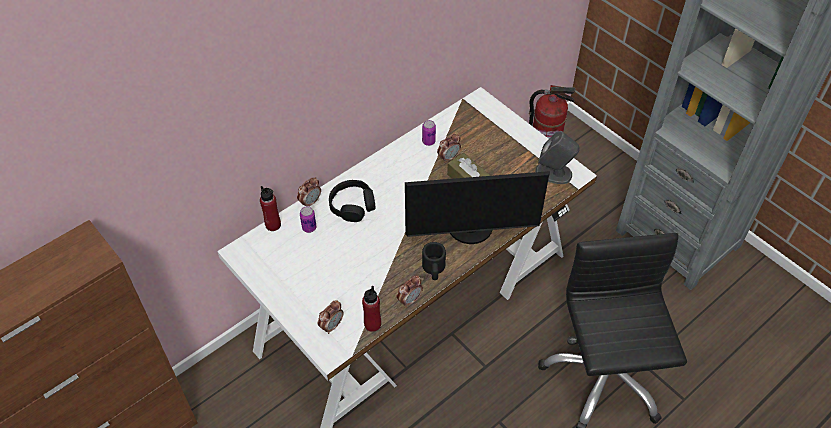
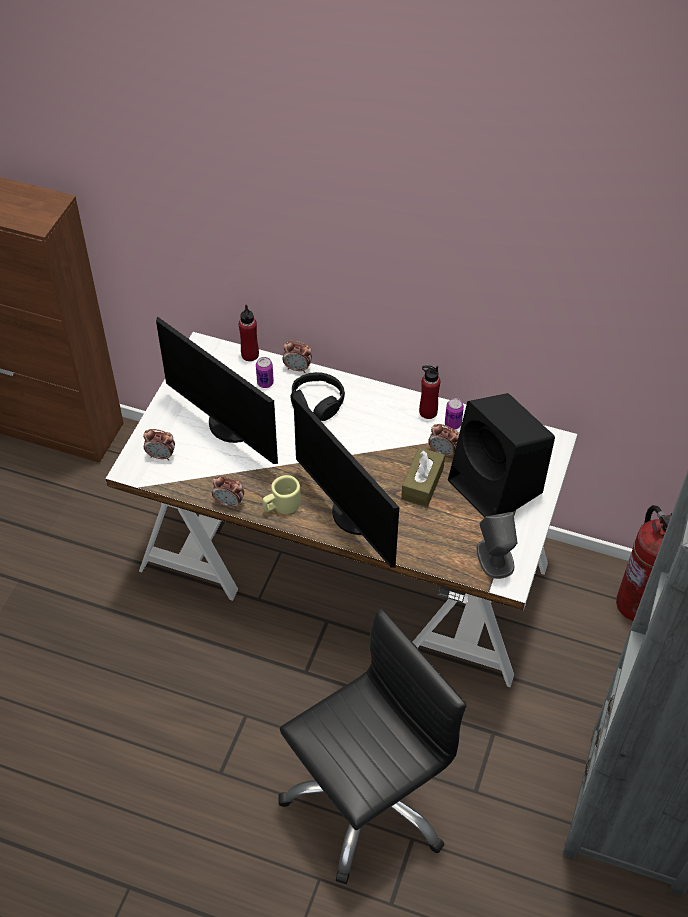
camera: 60 degrees right, 0 degrees up
(335, 267) = (231, 425): none -> monitor
(372, 324) = (182, 486): red bottle -> red bottle (428, 412)
(434, 269) = (281, 505): black mug -> beige mug
(498, 145) = (497, 488): none -> black speaker

